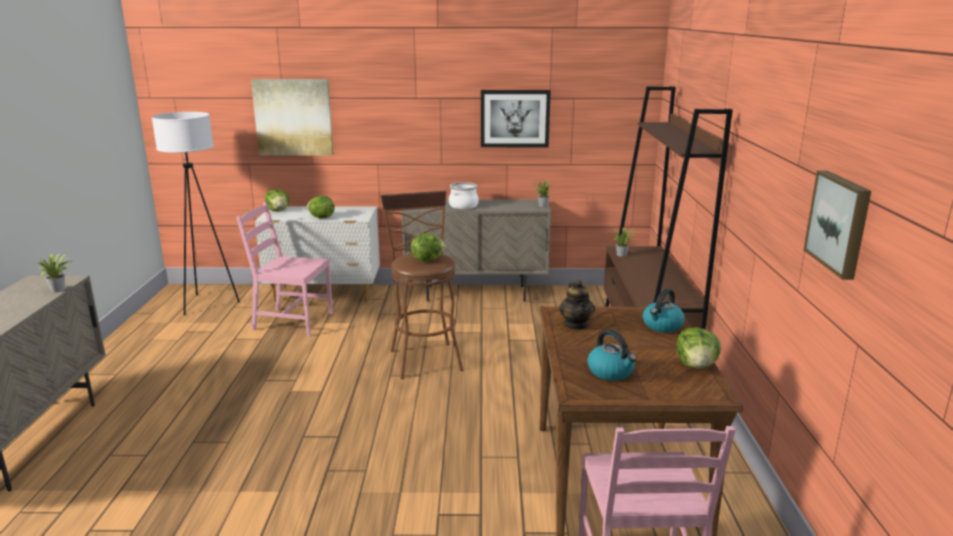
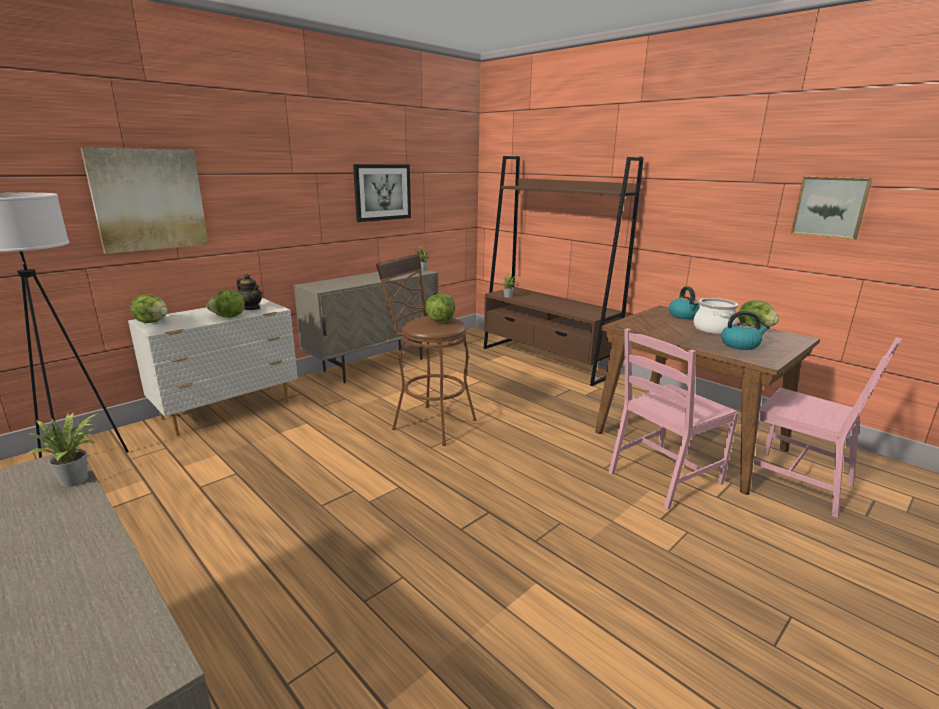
camera: 45 degrees left, 0 degrees up
(292, 322) = (240, 445): pink chair -> pink chair (663, 478)
(463, 206) = (362, 280): cooking pot -> cooking pot (712, 329)
(576, 325) = (651, 328): teapot -> teapot (251, 308)

